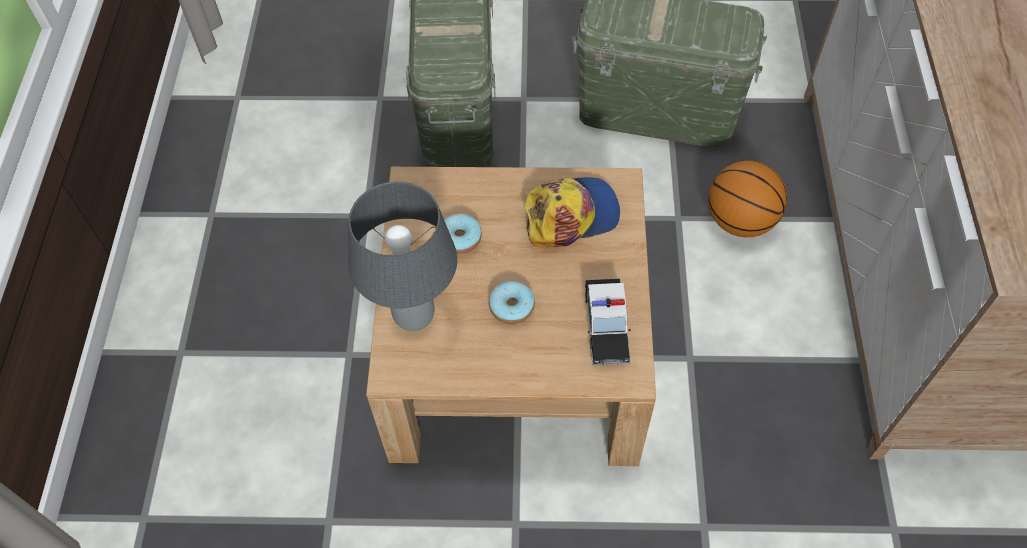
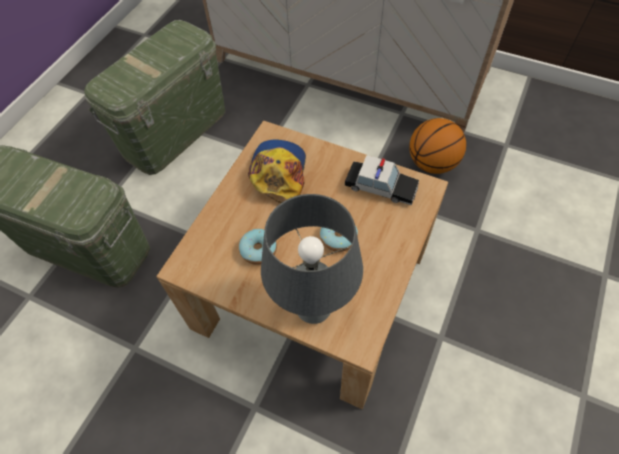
camera: 65 degrees left, 0 degrees up
(740, 220) = (282, 126): basketball -> basketball (432, 163)

